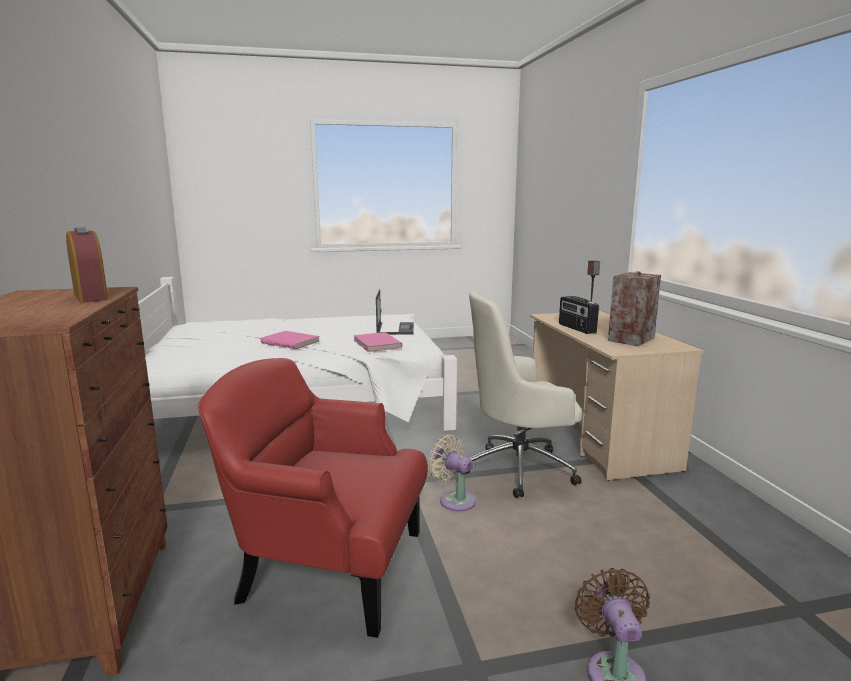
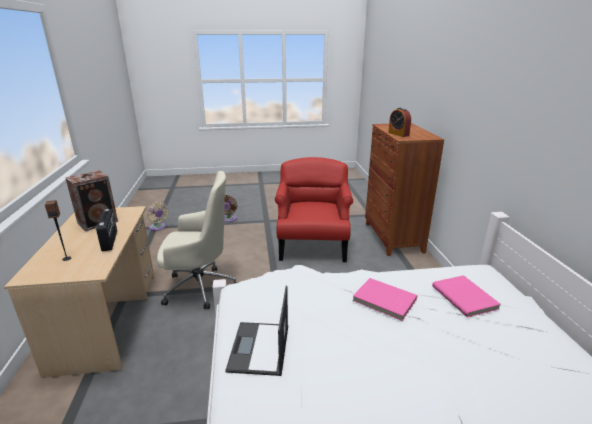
camera: 175 degrees left, 10 degrees up
(327, 566) = (312, 245): red armchair -> red armchair turned 105 degrees counterclockwise
(376, 344) = (289, 291): pink book -> pink book (465, 297)
(454, 500) = (250, 270): beige fan -> beige fan (158, 227)

